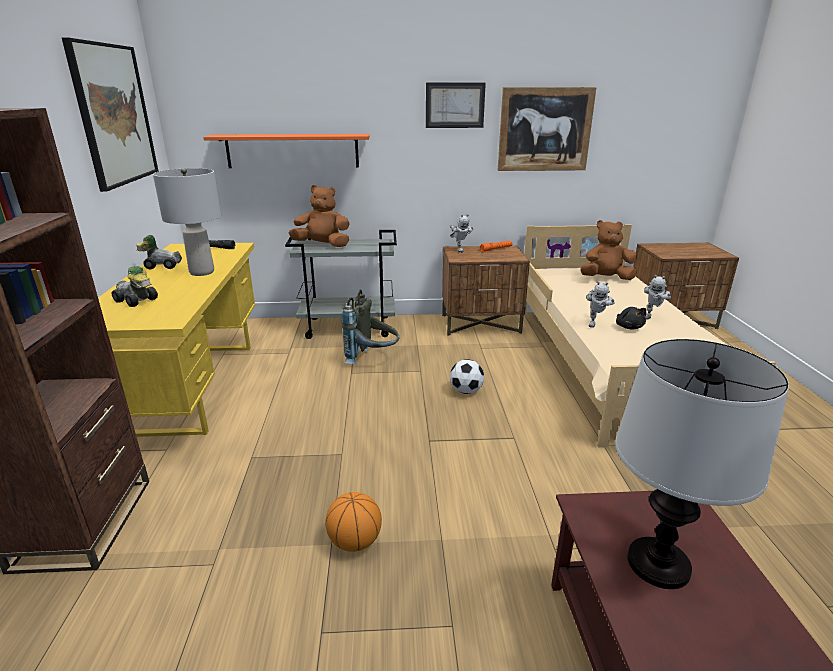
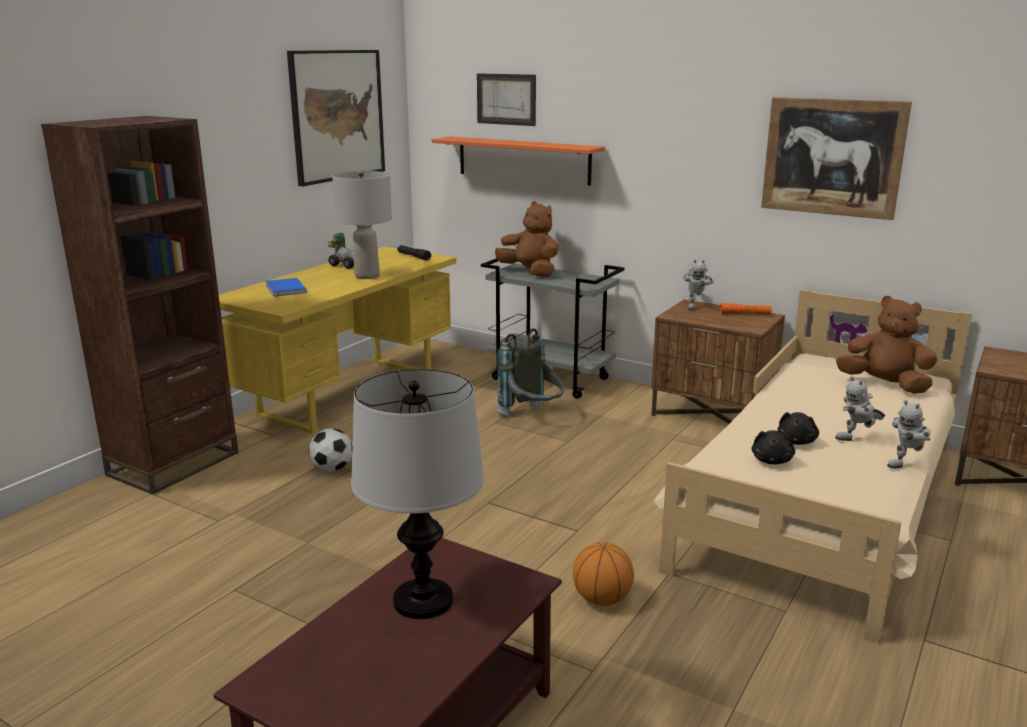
camera: 35 degrees right, 5 degrees down
(136, 301) = (284, 289): toy car -> blue book
(355, 542) = (325, 548): basketball -> basketball (602, 599)
(455, 105) = (709, 118): picture -> picture (506, 99)
(466, 391) = (590, 474): football -> football (332, 469)
(595, 323) = (758, 426): toy robot -> toy robot (907, 465)
(639, 344) = (772, 460): none -> black plush toy

